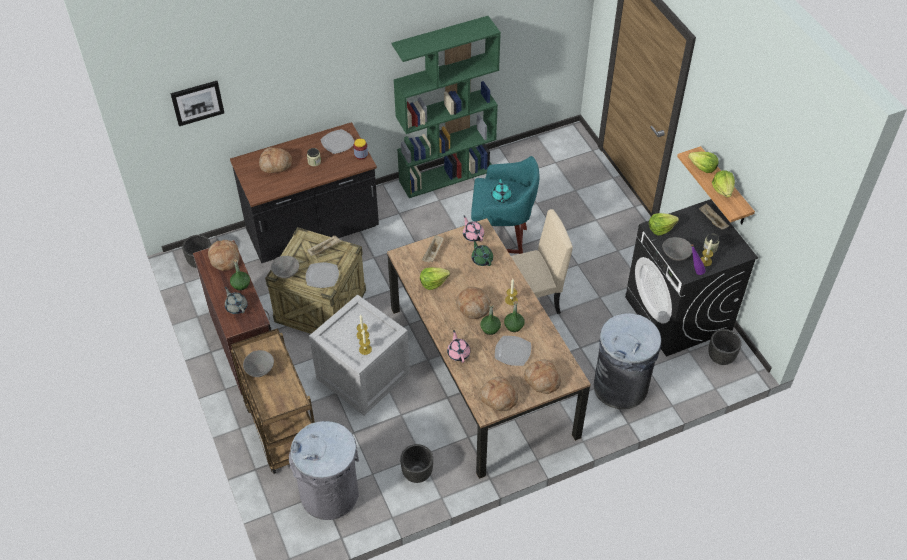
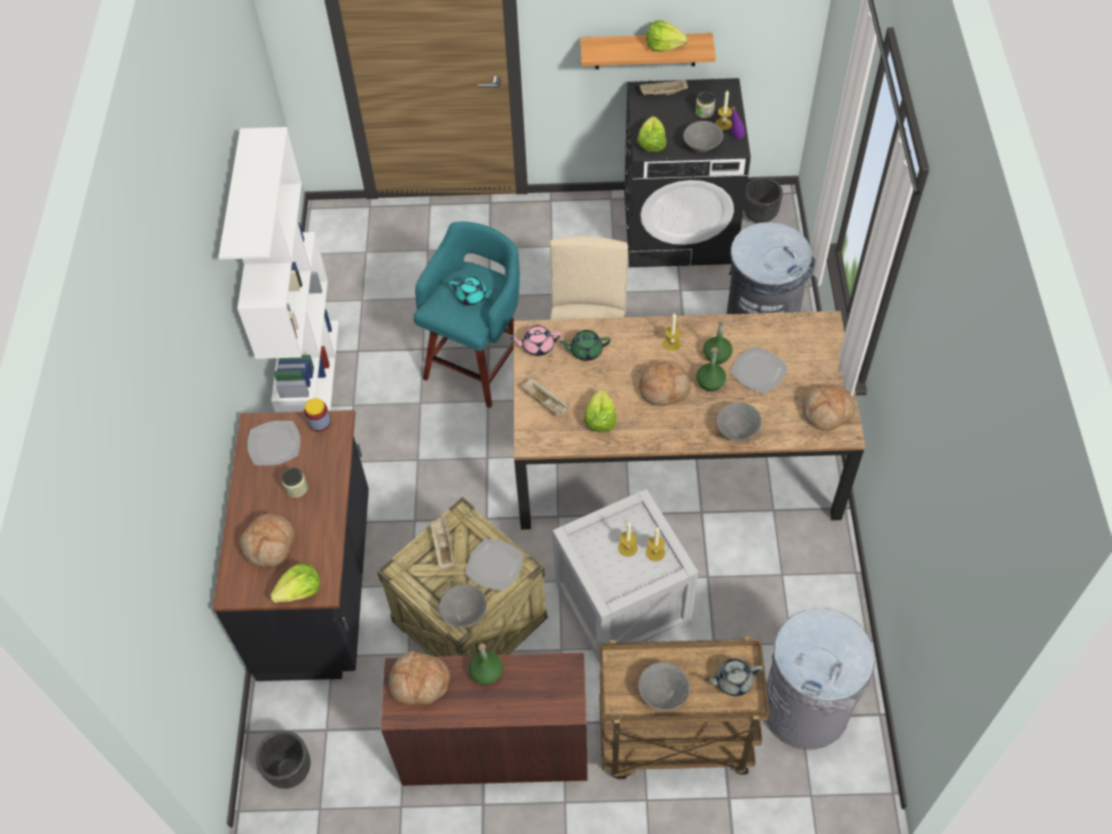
camera: 65 degrees left, 5 degrees up
(197, 102) = (163, 572): picture -> none
(236, 306) = (529, 691): grey teapot -> grey teapot (732, 681)
(417, 474) = (809, 589): black planter -> none
(447, 175) = (312, 379): green bookcase -> white bookcase
(458, 353) = (736, 431): pink teapot -> grey bowl
(542, 380) = (816, 357): bread -> none
(703, 168) = (618, 49): lettuce -> lettuce (300, 591)

